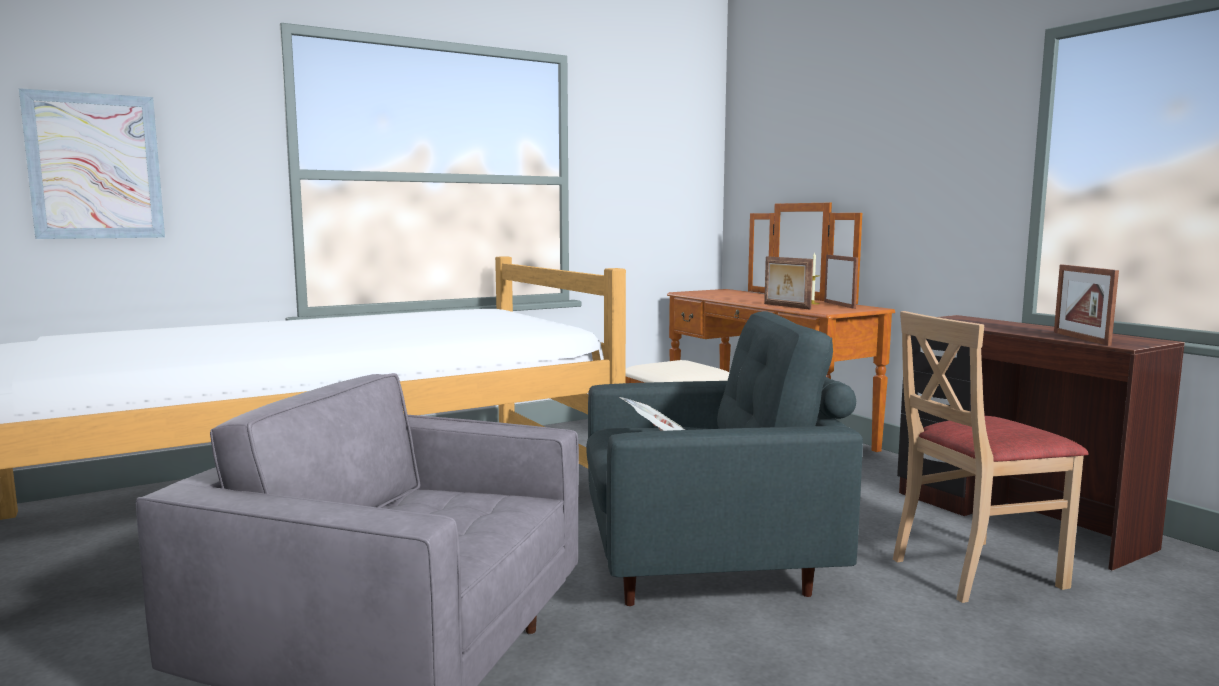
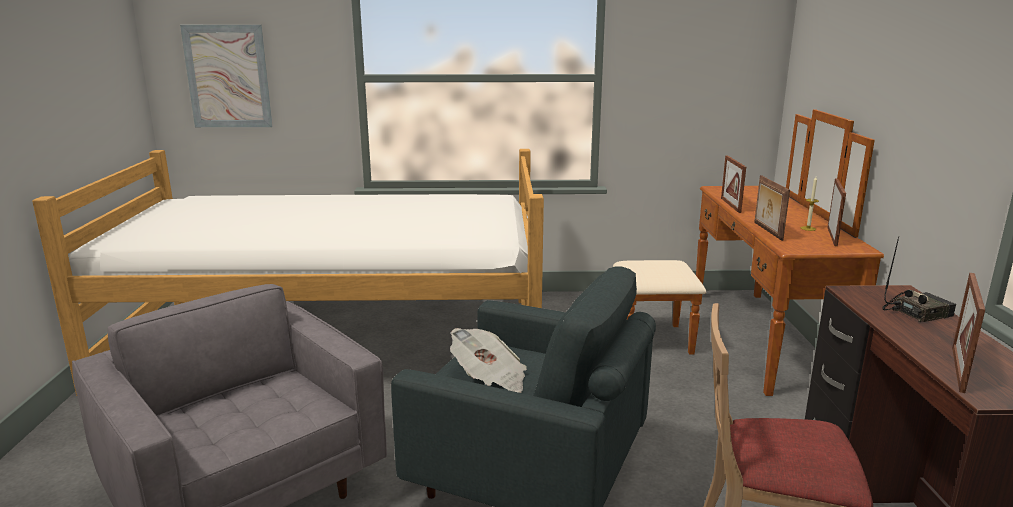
camera: 30 degrees right, 10 degrees up
(721, 298) = (730, 205): none -> picture frame
(994, 323) = (916, 312): none -> radio

